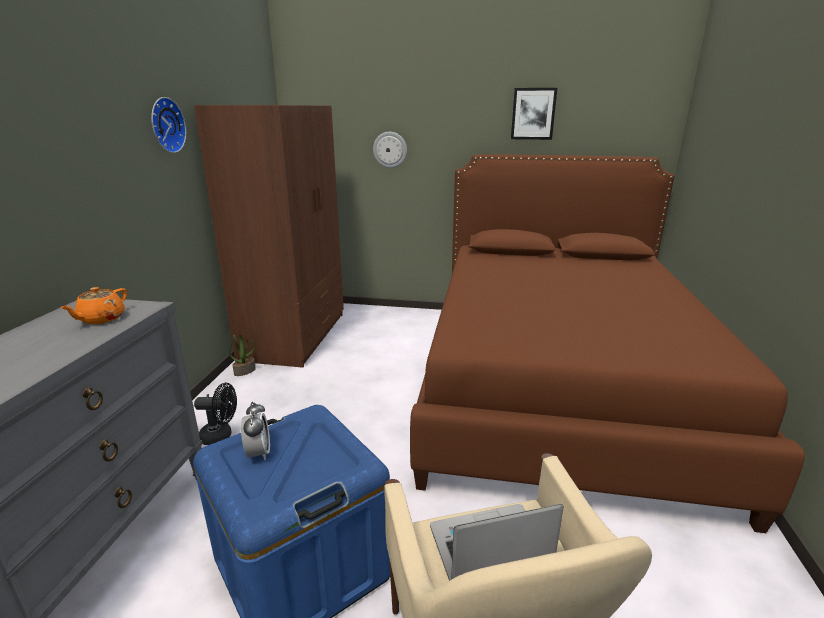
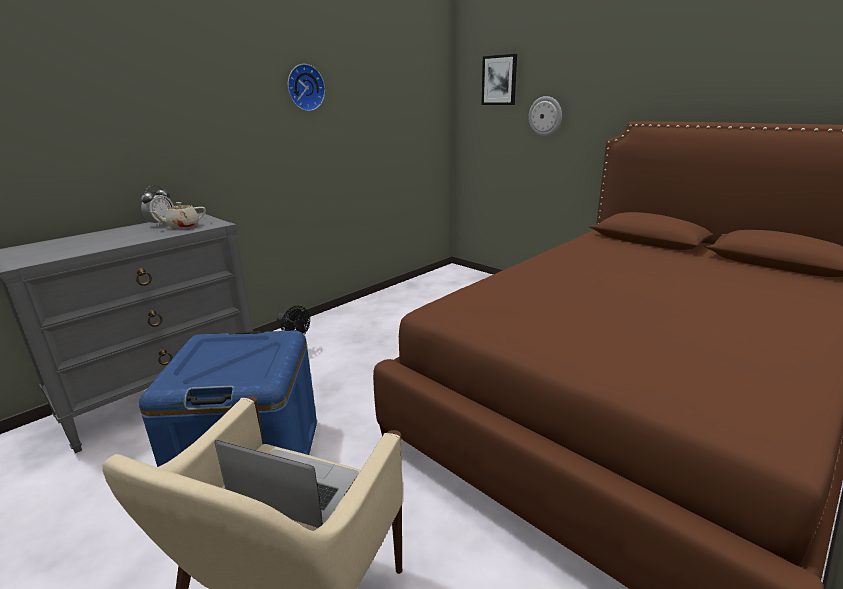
camera: 35 degrees right, 0 degrees up
(101, 319) = (182, 226): orange teapot -> beige teapot
(245, 371) = (356, 309): potted plant -> none
(258, 453) = (219, 350): alarm clock -> alarm clock (161, 224)
(296, 336) = (420, 291): brown wardrobe -> none
(533, 114) = (717, 69): picture -> picture (499, 80)

